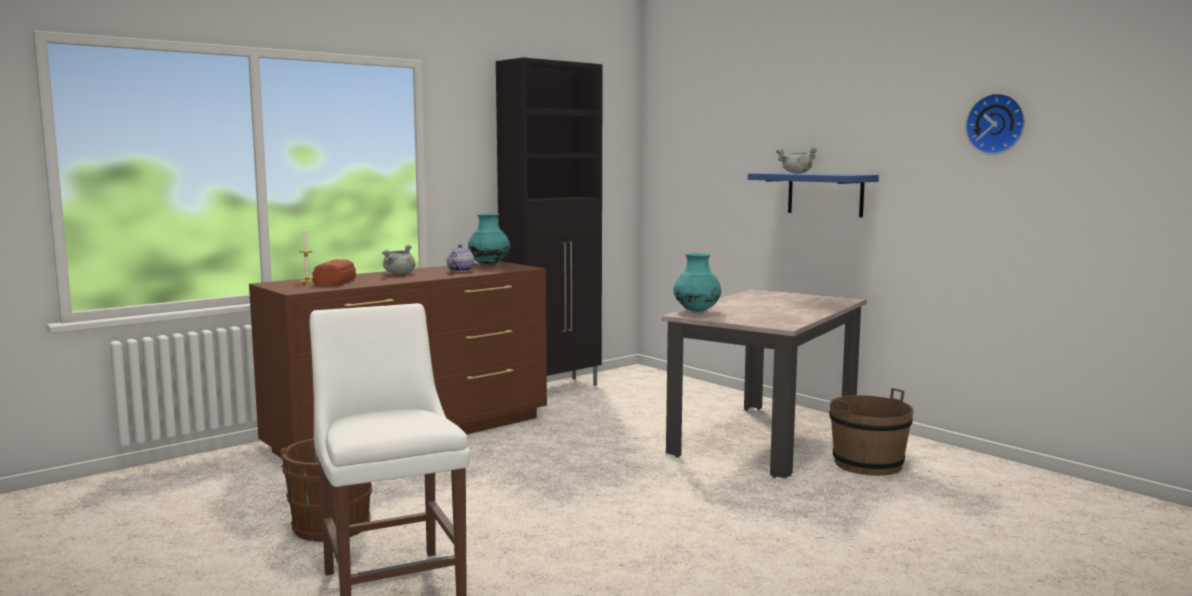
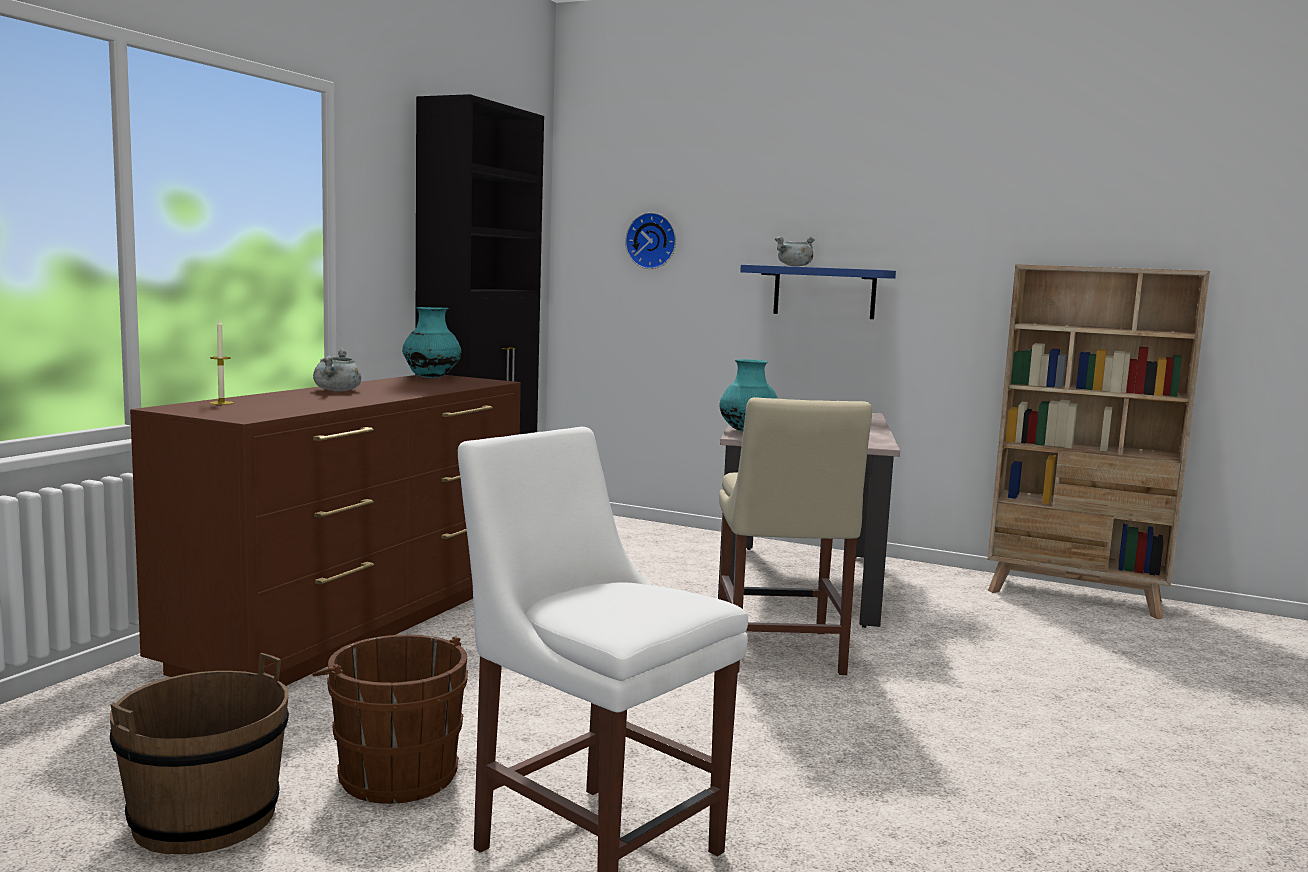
camera: 25 degrees left, 0 degrees up
(334, 282) = (270, 404): bread -> none
(460, 270) = (415, 386): teapot -> none
(676, 488) = (779, 654): none -> beige chair
(867, 464) = (934, 600): brown bucket -> brown bucket (204, 818)
(997, 124) = (1042, 218): wall clock -> wall clock (652, 241)
(1016, 475) = (1075, 596): none -> beige bookcase

